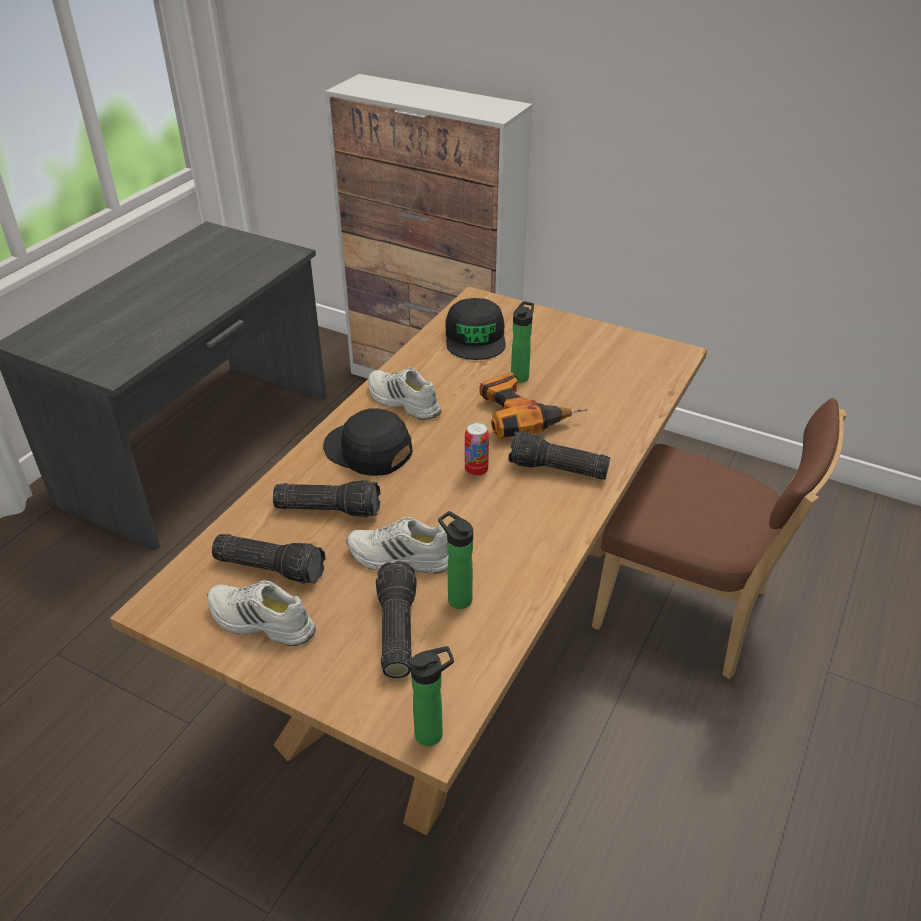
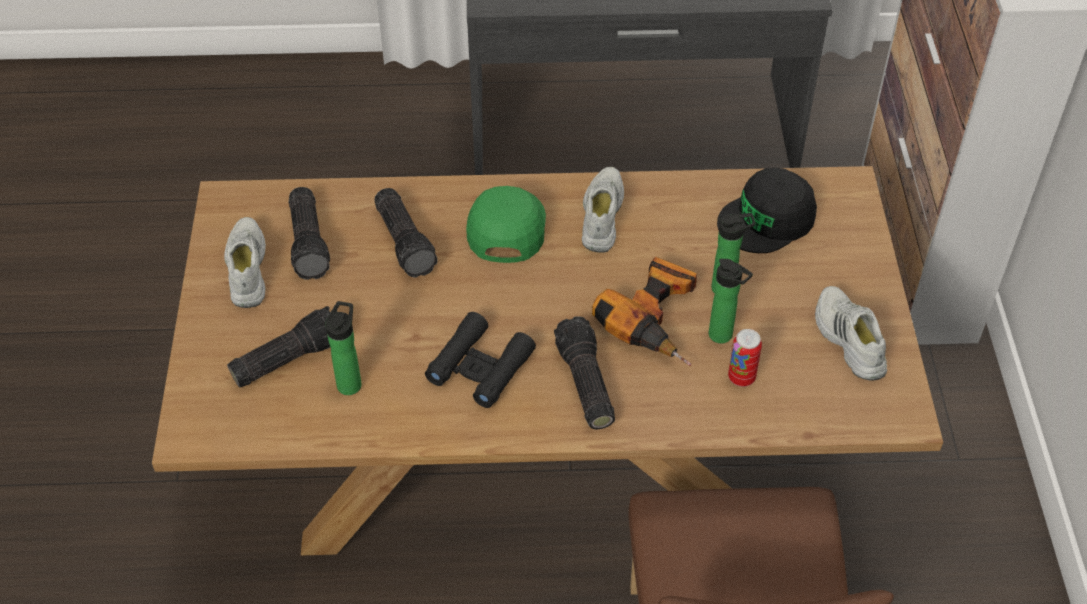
camera: 60 degrees right, 10 degrees up
(368, 450) = (506, 227): black cap -> green cap
(400, 558) = (374, 321): white shoe -> white shoe (847, 340)
(433, 733) = (194, 432): bottle -> bottle (723, 336)
(476, 470) = (534, 320): can -> can (741, 378)
(500, 515) = (480, 367): none -> black binoculars

